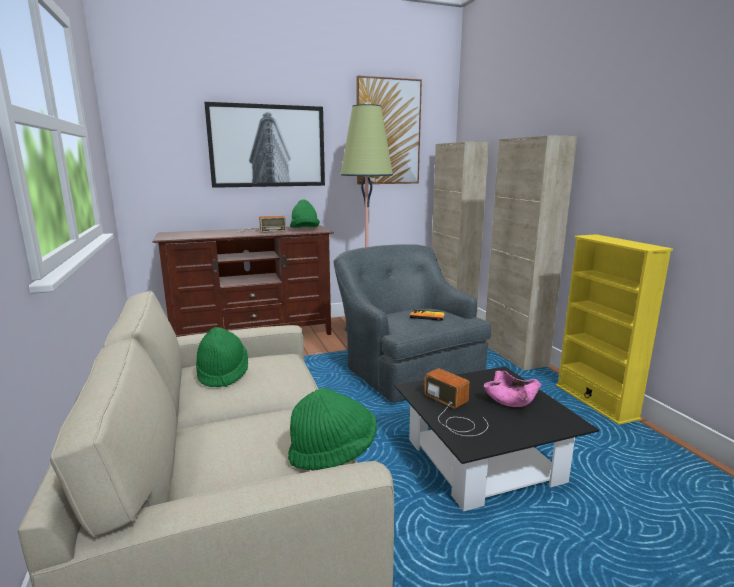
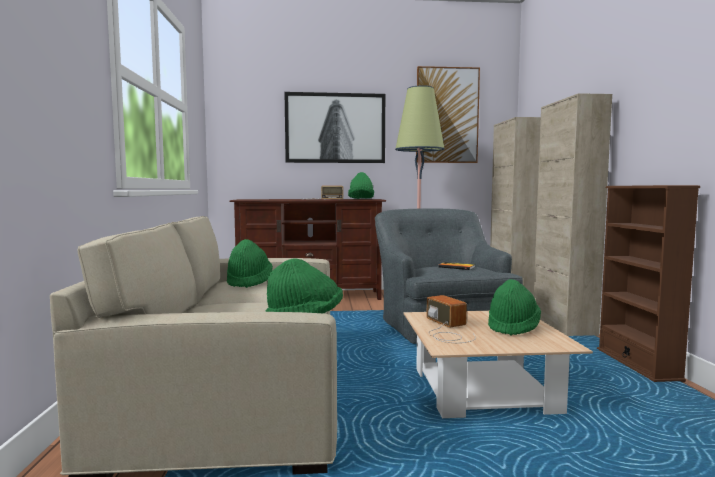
camera: 15 degrees right, 10 degrees down
(483, 460) = (483, 390): black coffee table -> beige coffee table
(511, 398) = (513, 327): pink bowl -> green hat
(595, 402) = (637, 364): yellow bookcase -> brown bookcase

